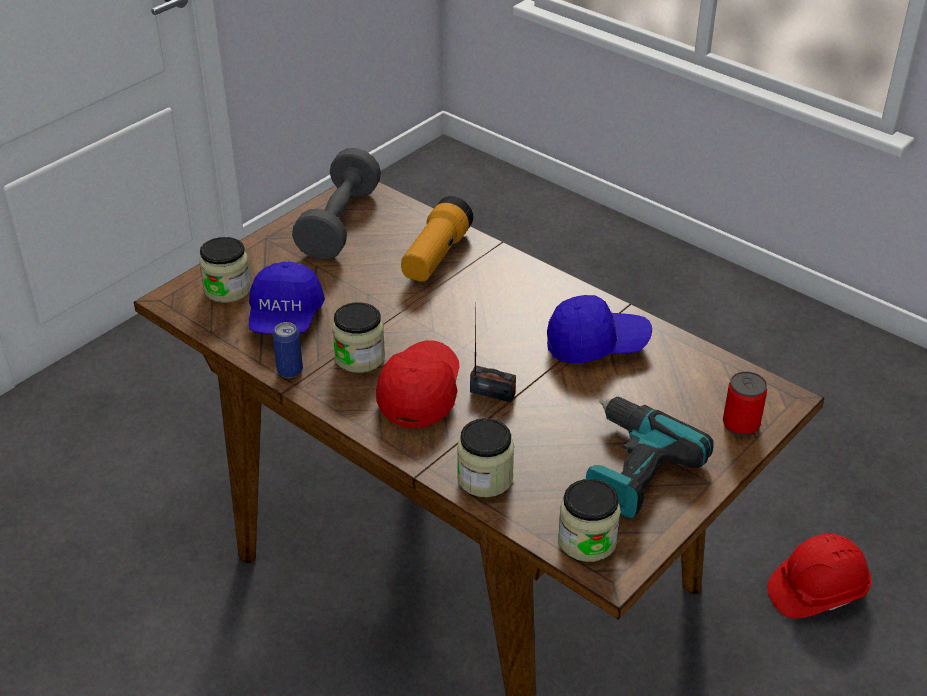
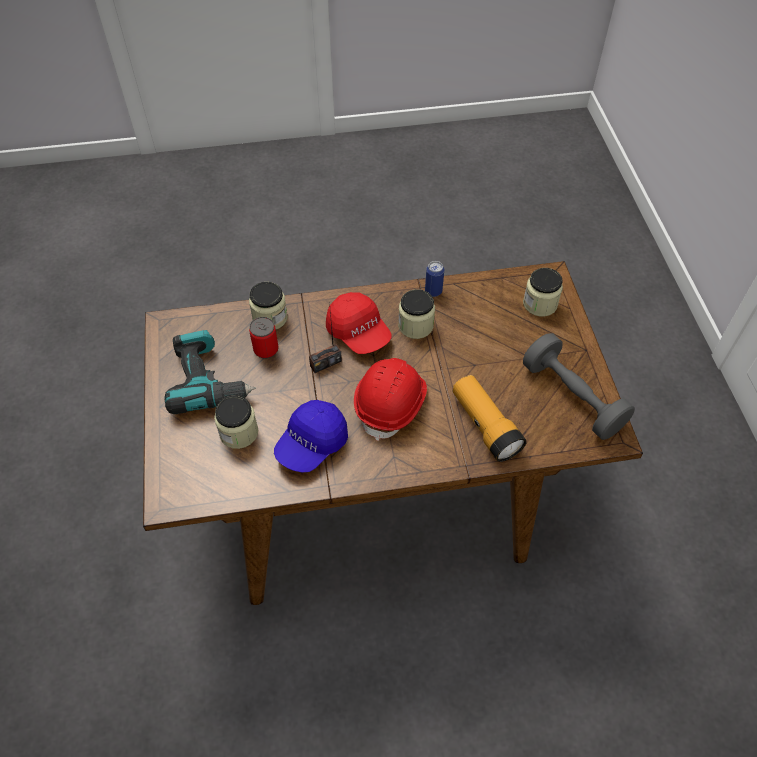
camera: 130 degrees right, 15 degrees up
(285, 318) = (485, 314): blue cap -> none
(587, 540) = (189, 328): jar -> jar (239, 432)
(740, 424) = (175, 458): can -> can (266, 349)
(816, 591) = (185, 669): red hard hat -> red hard hat (391, 404)

